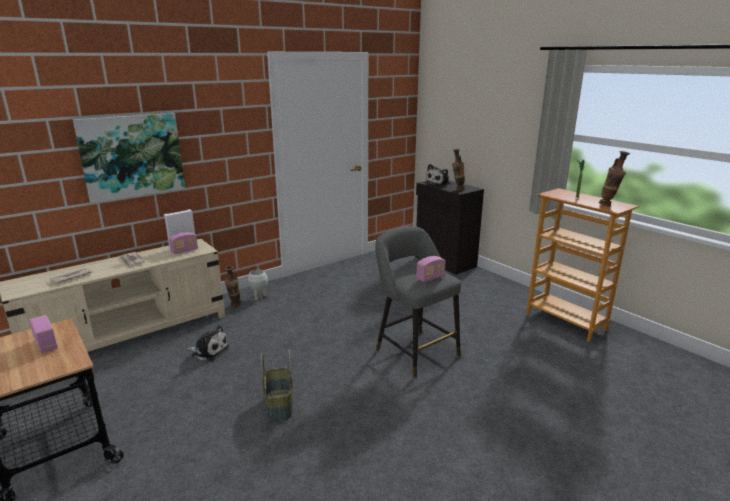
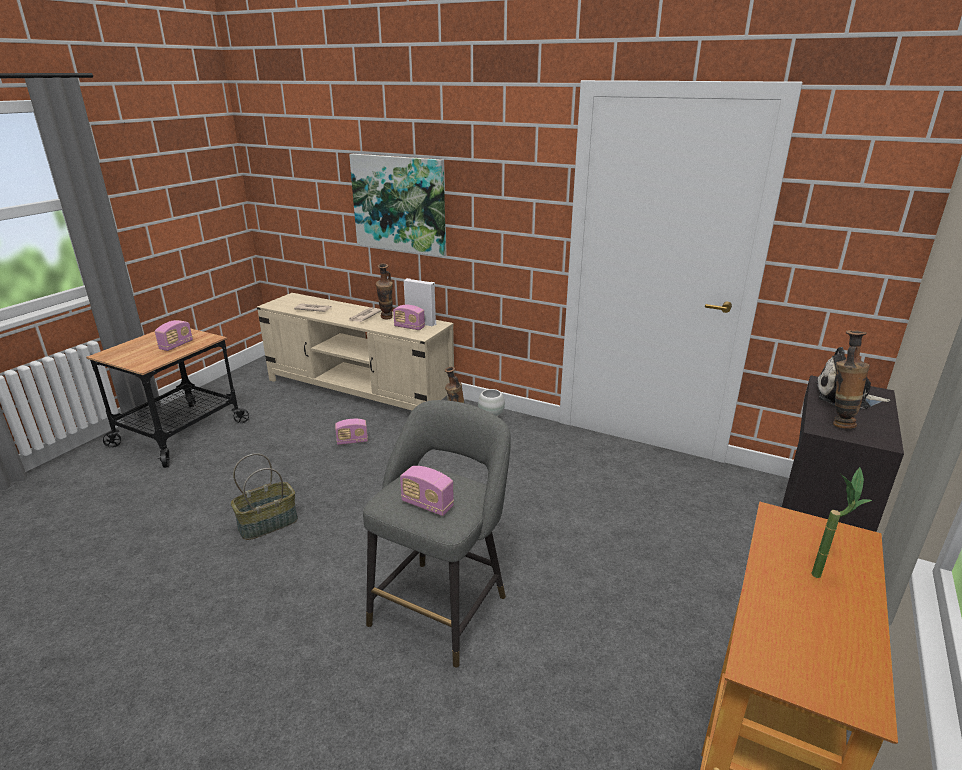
camera: 65 degrees right, 5 degrees up
(209, 351) = (352, 441): plush toy -> radio
(609, 205) = (798, 651): vase -> vase (386, 319)

